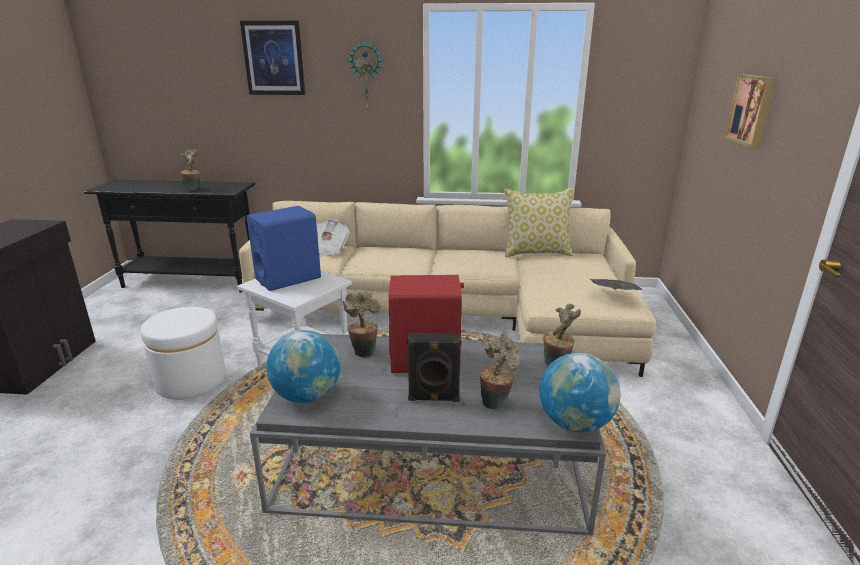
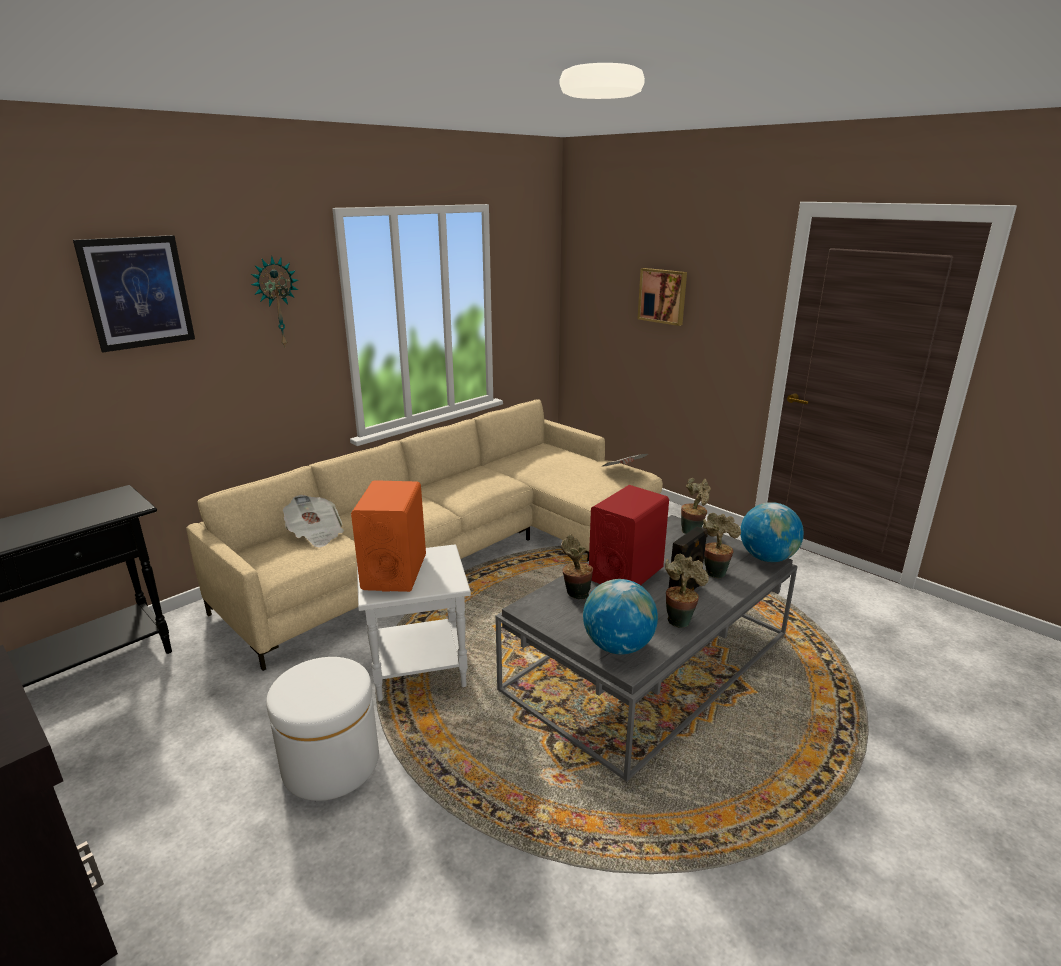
camera: 50 degrees left, 0 degrees up
(194, 189) = (60, 525): potted plant -> potted plant (679, 619)
(288, 278) = (394, 572): blue speaker -> orange speaker
(536, 252) = (503, 459): pillow -> none

